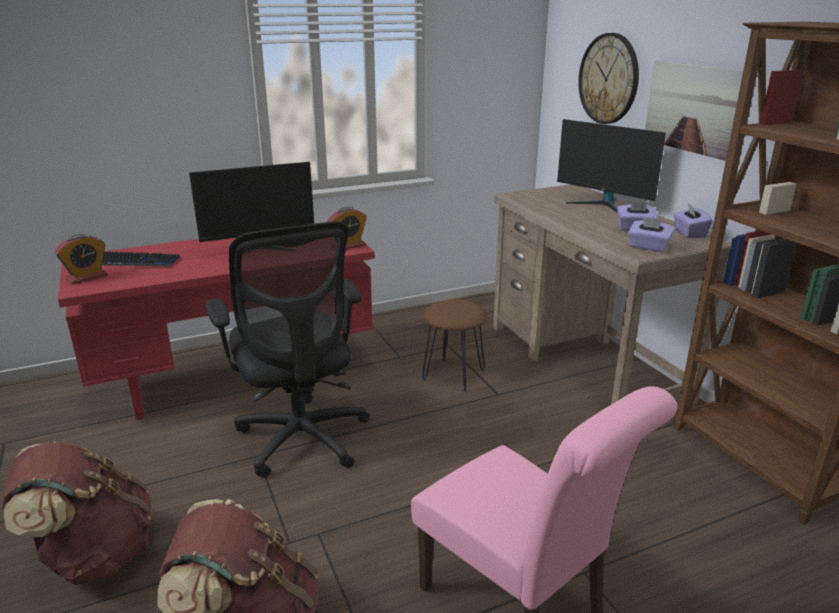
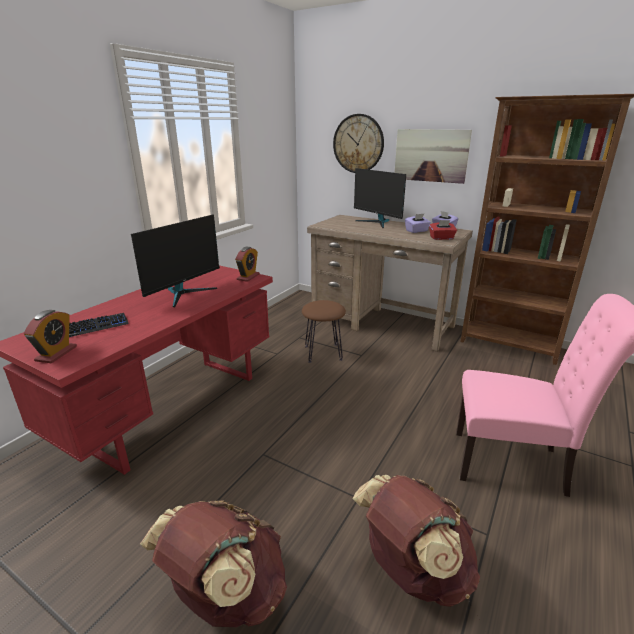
camera: 35 degrees left, 0 degrees up
(299, 434) = (273, 427): black office chair -> none
(603, 205) = (377, 222): monitor -> monitor turned 45 degrees clockwise
(648, 247) = (441, 238): purple tissue box -> red tissue box

